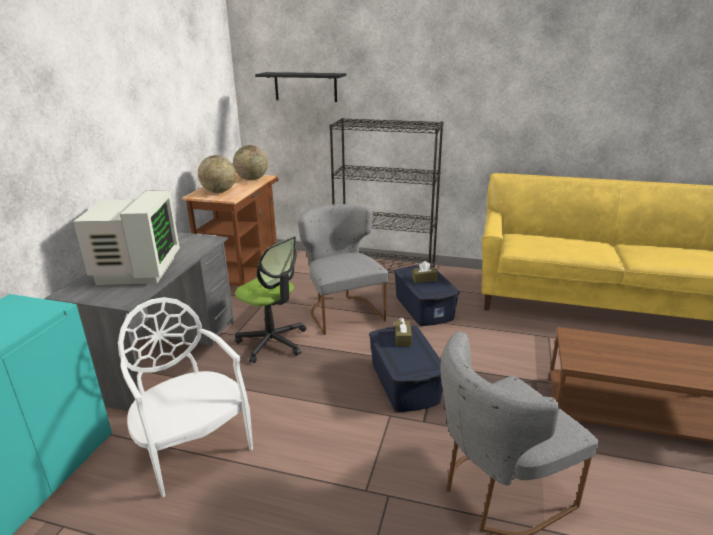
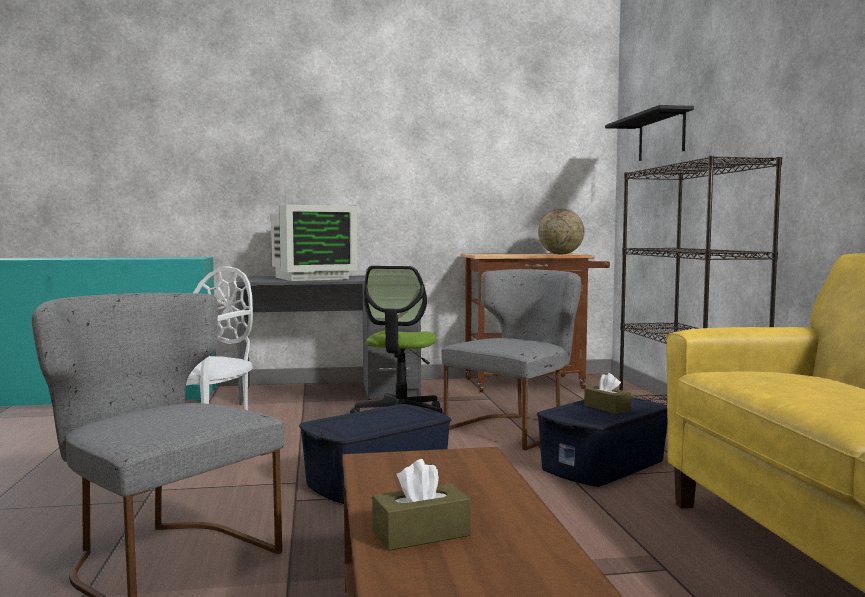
camera: 65 degrees right, 20 degrees down
(219, 192) = (496, 254): globe -> none
(403, 338) = (406, 416): brown tissue box -> brown tissue box (421, 534)

